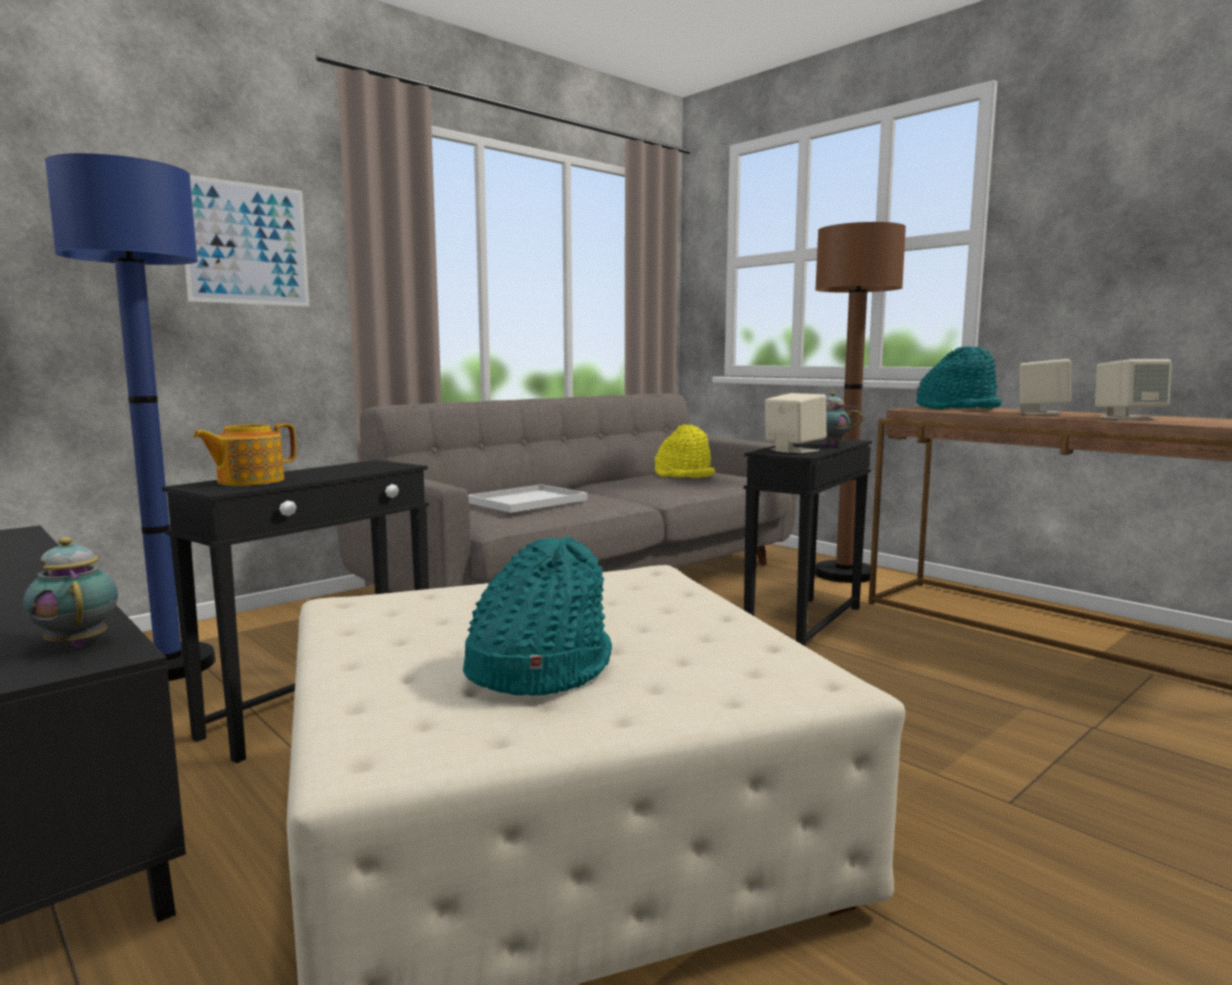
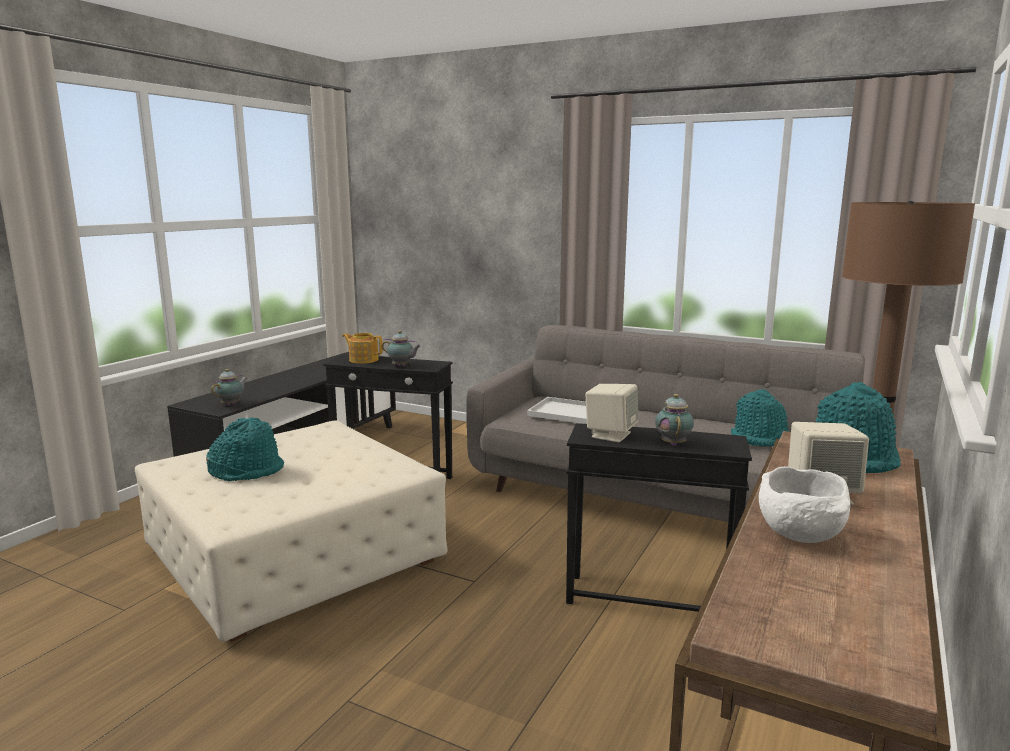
camera: 70 degrees right, 5 degrees up
(169, 666) = (421, 438): blue floor lamp -> none
(246, 244) = (517, 217): picture -> none
(353, 472) = (402, 366): none -> teapot
(685, 475) = (760, 438): yellow hat -> turquoise hat
(1128, 418) = (802, 537): beige speaker -> white bowl

